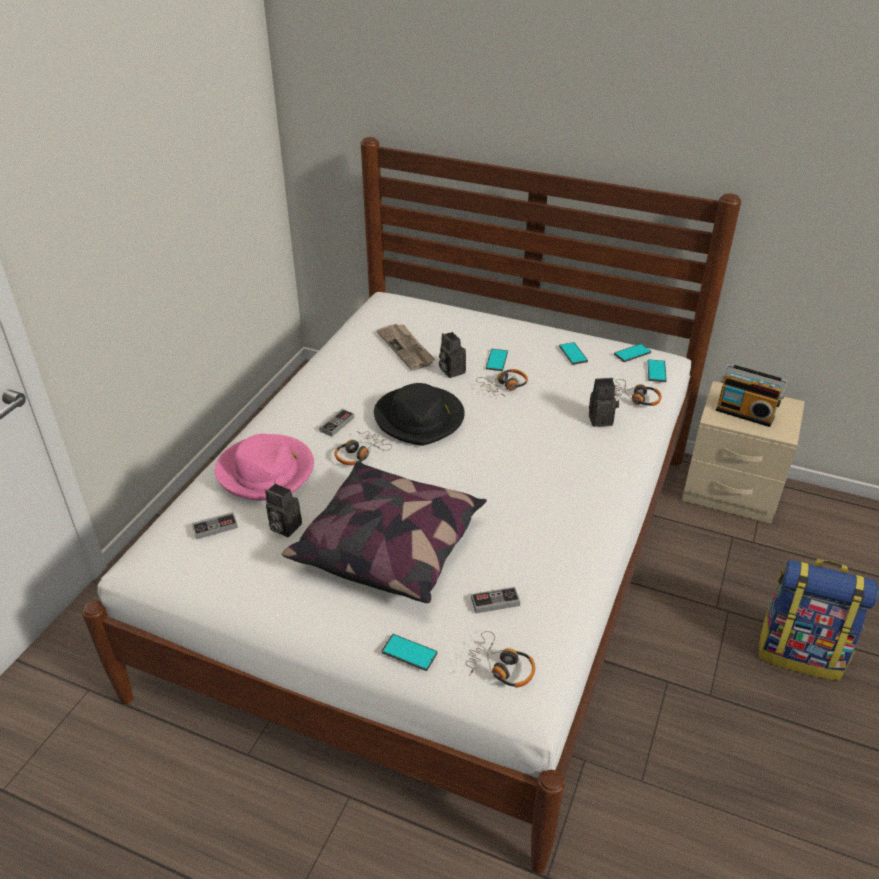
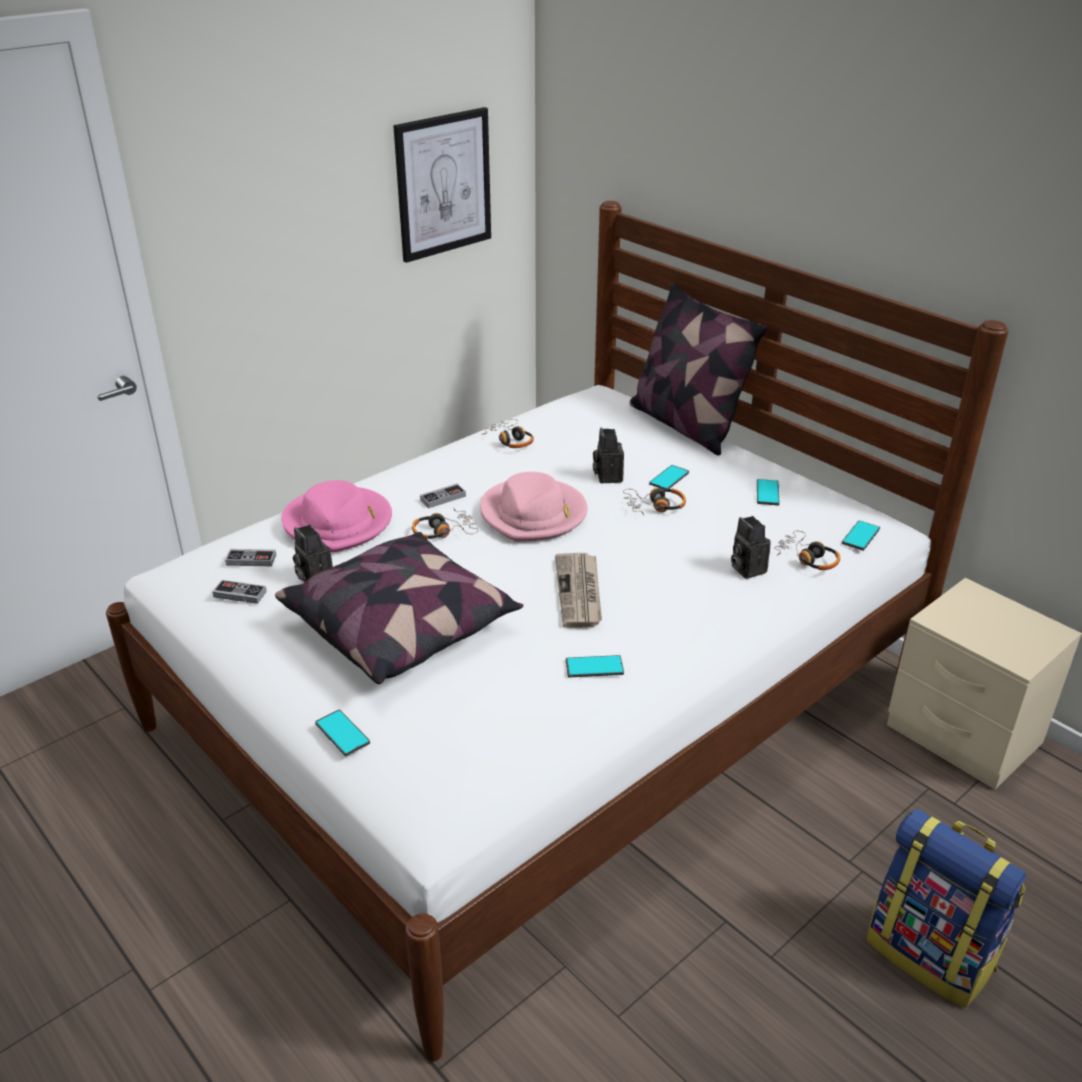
camera: 25 degrees right, 5 degrees down
(219, 145) = (443, 184): none -> picture
(407, 348) = (577, 443): newspaper -> newspaper (579, 592)
(420, 418) = (534, 514): black hat -> pink hat
(474, 312) = (685, 425): none -> pillow
(495, 602) = (468, 714): game controller -> game controller (240, 594)
(500, 667) = (422, 779): headphones -> headphones (510, 440)
(601, 419) = (746, 568): camera -> camera turned 135 degrees counterclockwise
(632, 353) = (845, 510): phone -> phone (594, 667)
(745, 413) = (982, 625): radio -> none

